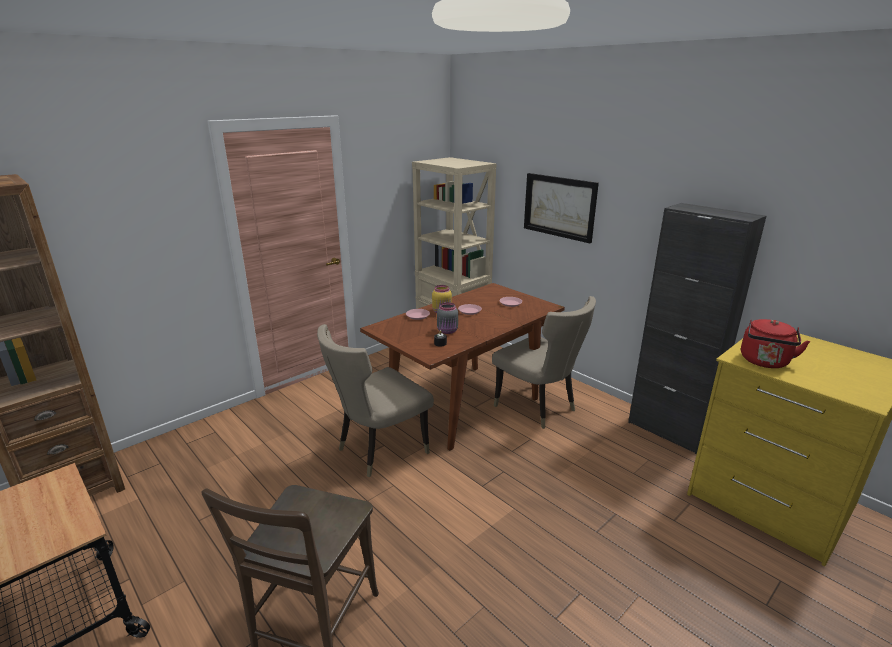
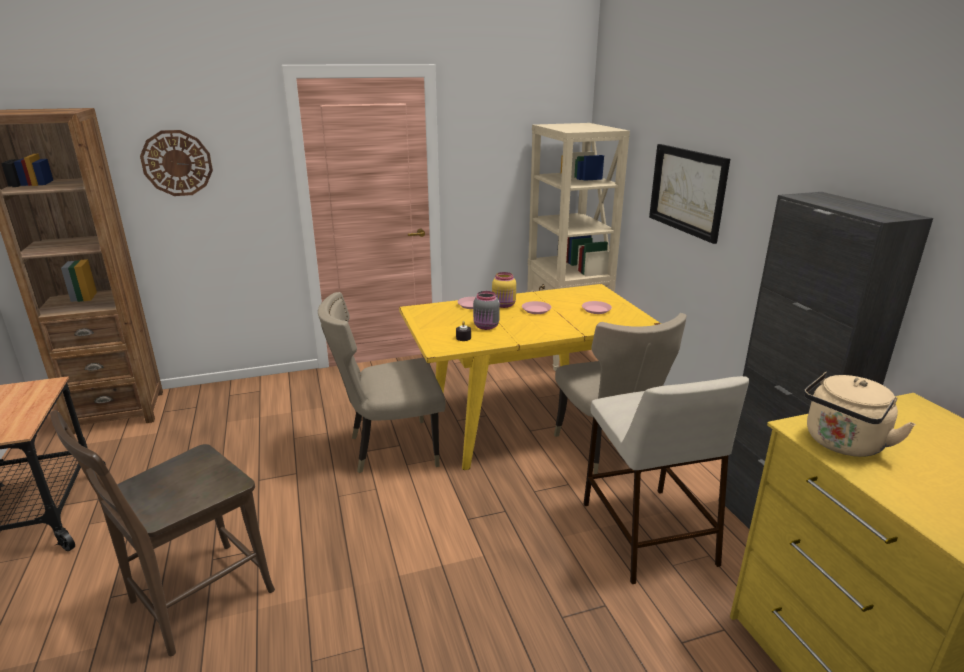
camera: 25 degrees right, 0 degrees up
(109, 223) = (177, 163): none -> wall clock
(465, 403) = (523, 424): brown dining table -> yellow dining table
(602, 456) = (646, 531): none -> beige stool
(765, 362) = (842, 444): red kettle -> beige kettle

